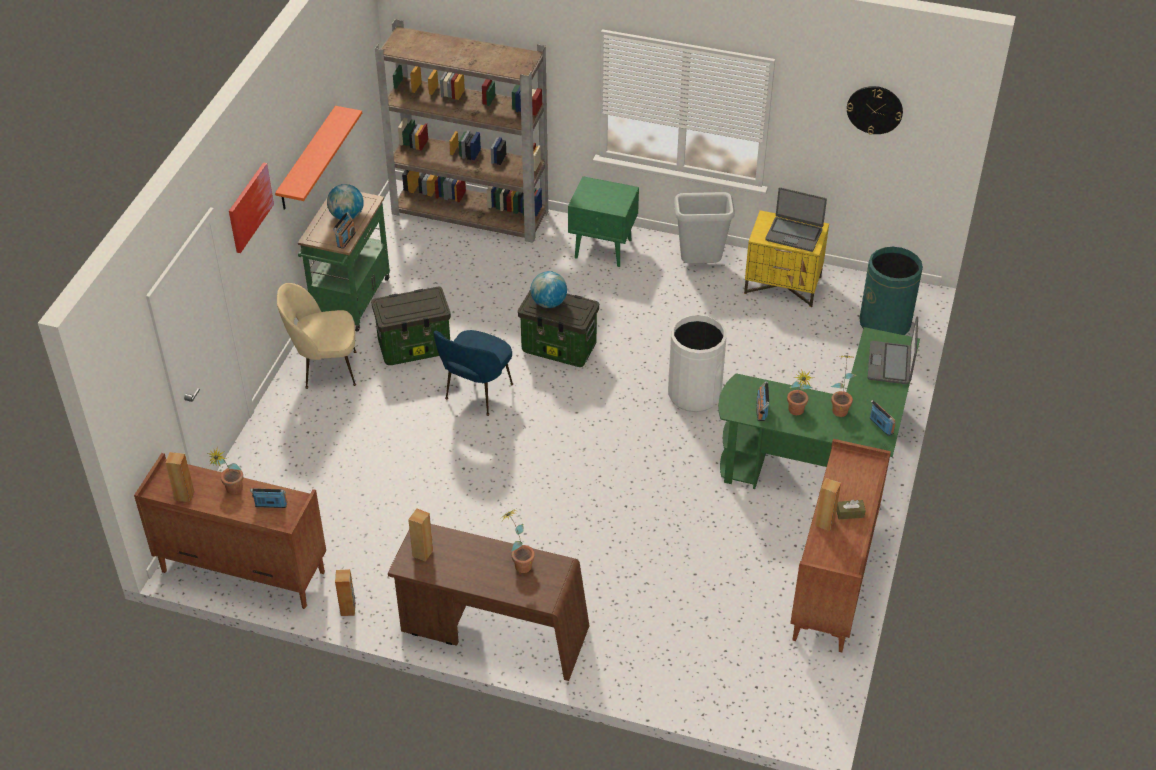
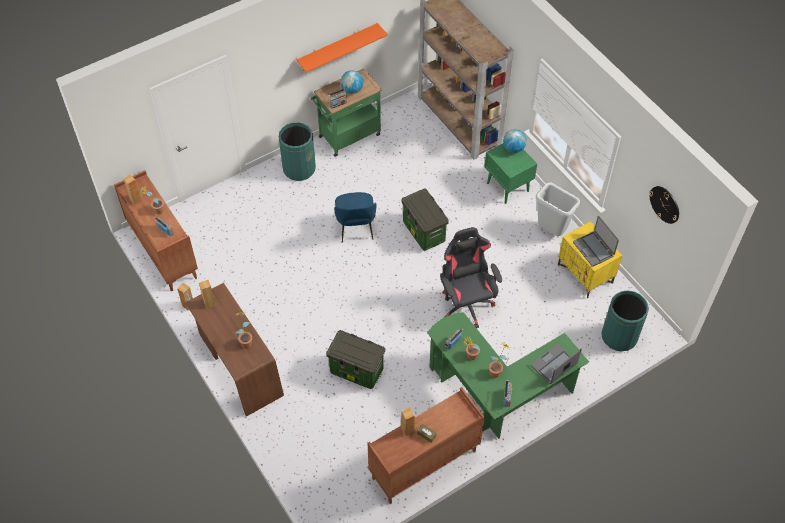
camera: 40 degrees right, 10 degrees up
(250, 207) = (266, 62): picture -> none
(325, 370) = (299, 168): beige chair -> green trash can
(415, 347) = (353, 184): storage box -> storage box (357, 370)
(476, 395) = (356, 231): blue chair -> blue chair turned 75 degrees counterclockwise
(549, 303) = (421, 204): globe -> globe (513, 148)
(694, 394) = (467, 306): white trash can -> black office chair

